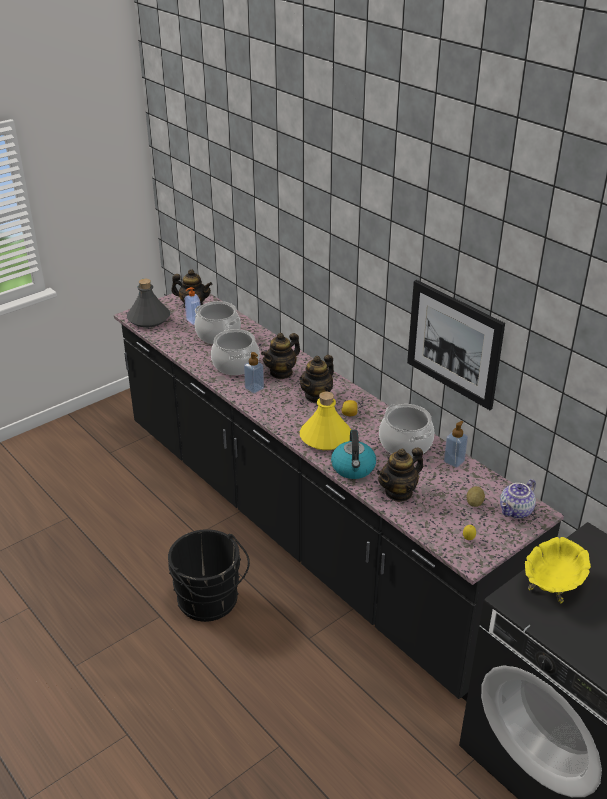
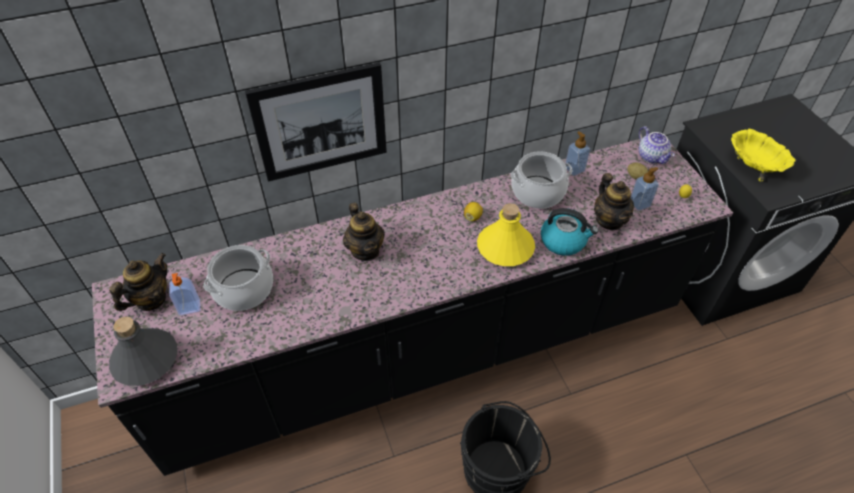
camera: 70 degrees left, 15 degrees up
(236, 364) = (325, 288): cooking pot -> none
(254, 388) = (385, 283): soap dispenser -> soap dispenser (639, 203)
(317, 396) = (428, 233): teapot -> none
(454, 343) = (544, 74): picture -> picture (321, 123)

